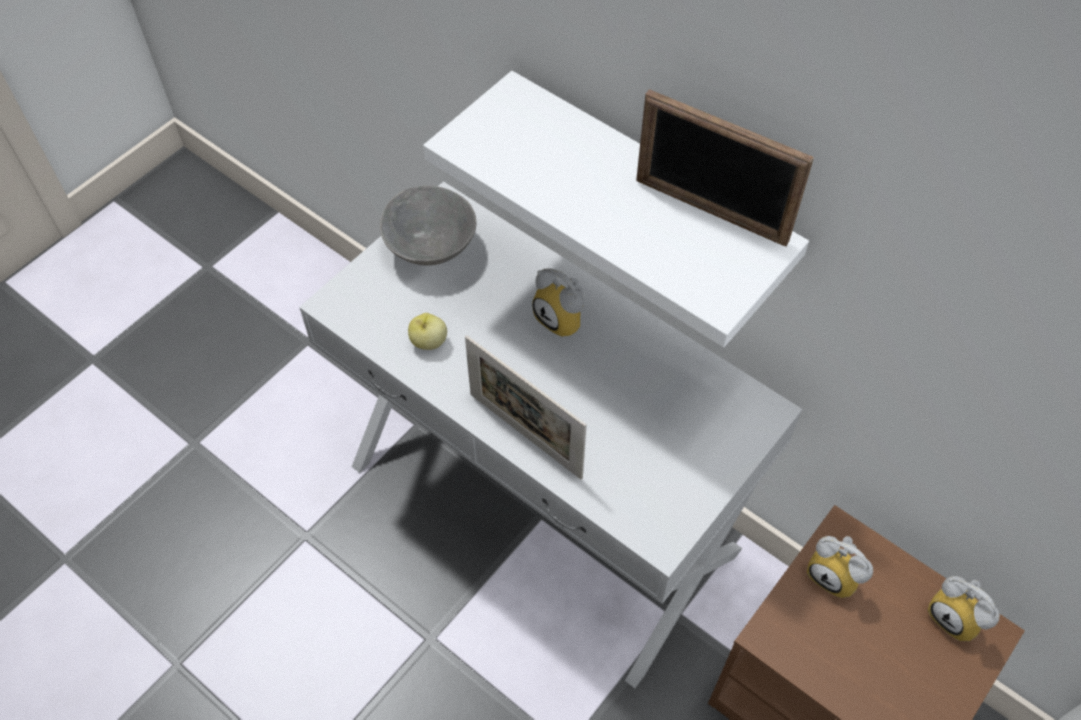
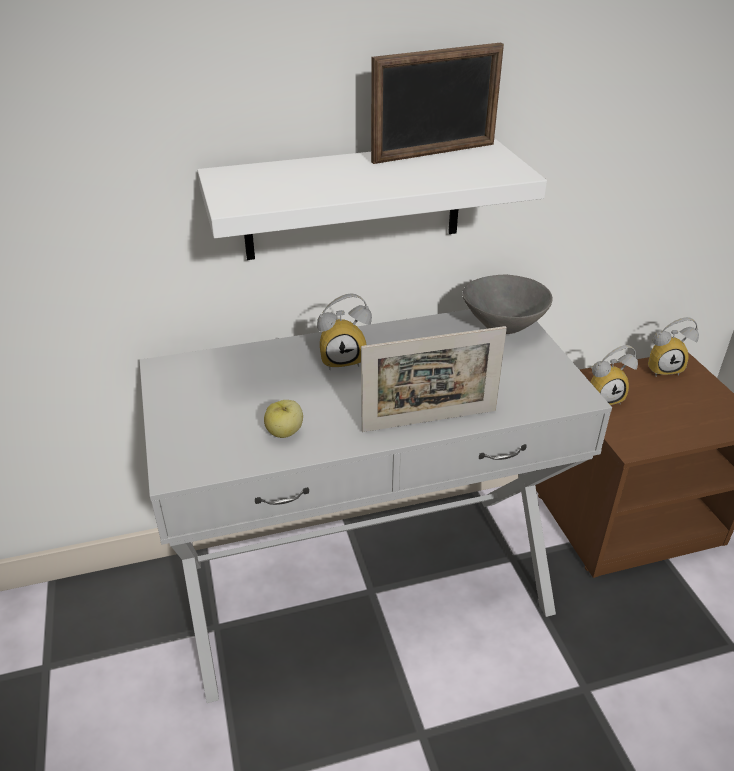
camera: 55 degrees left, 20 degrees down
(431, 247) = (193, 392): grey bowl -> grey bowl (502, 325)

